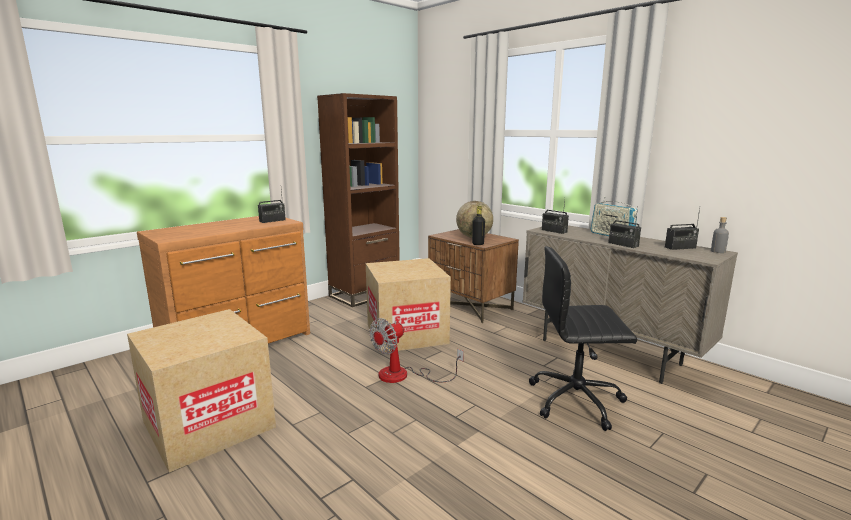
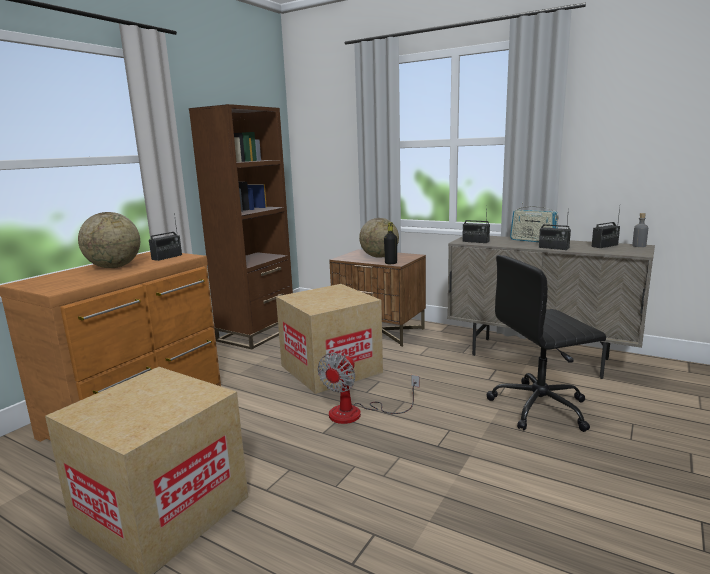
camera: 15 degrees left, 0 degrees up
(226, 225) = (114, 267): none -> globe

